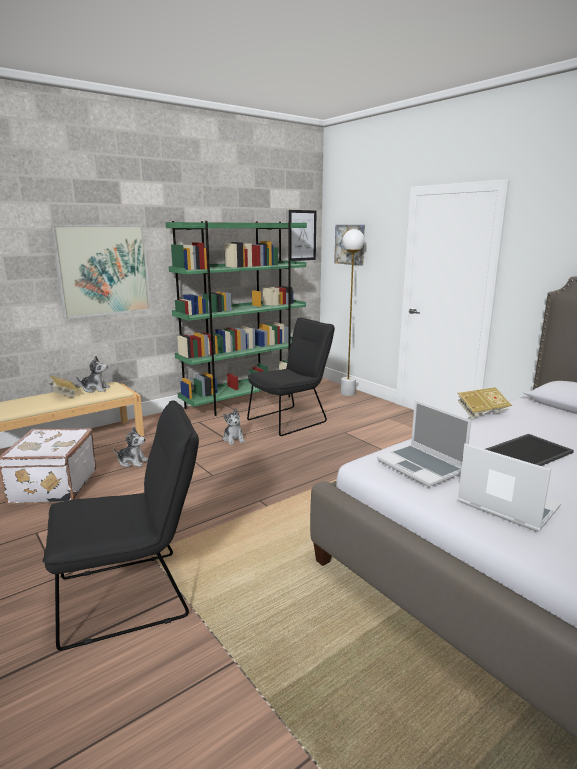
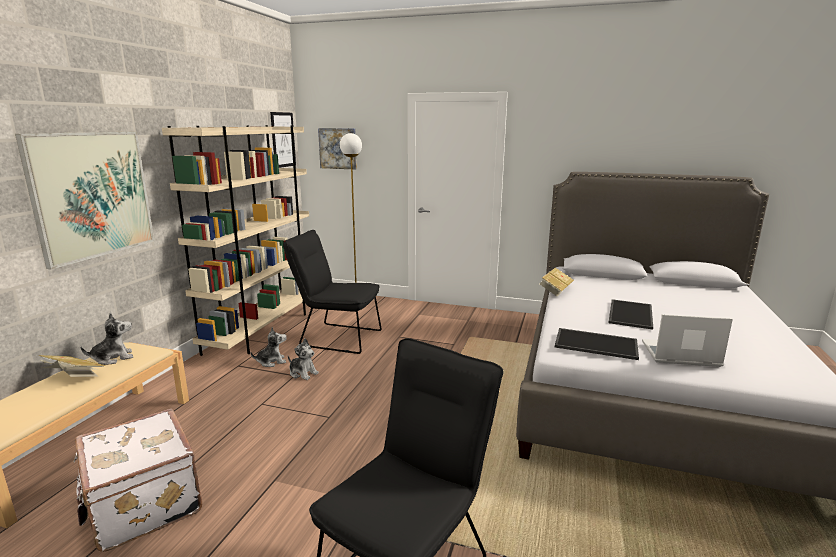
camera: 35 degrees left, 0 degrees up
(132, 462) = (216, 435): plush toy -> plush toy (271, 362)
(245, 401) = (262, 330): green bookcase -> beige bookcase
(291, 420) = (336, 337): black chair -> black chair turned 90 degrees counterclockwise
(422, 467) = (597, 343): laptop -> tray

